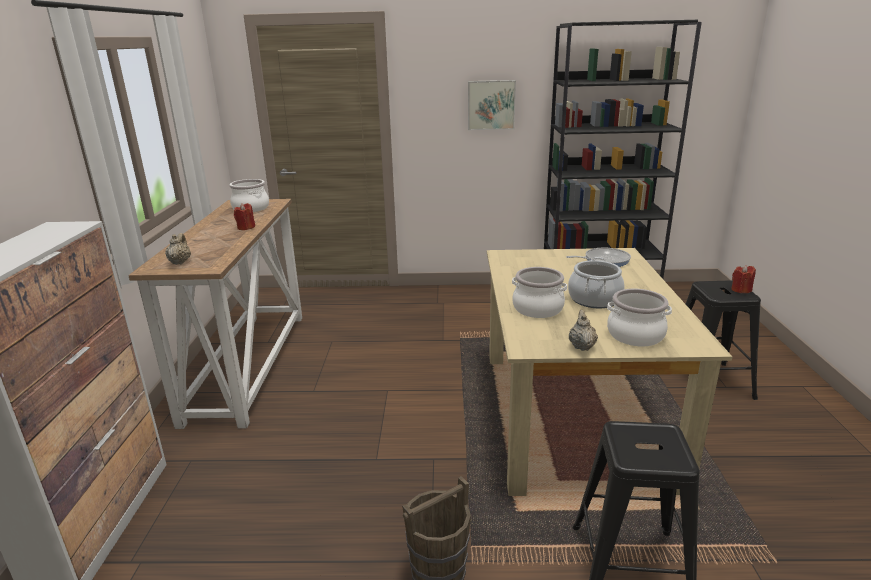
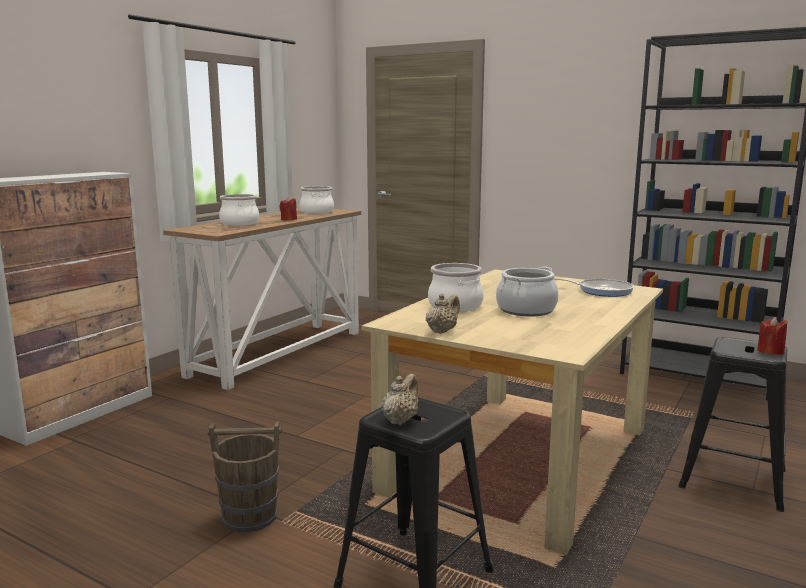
camera: 30 degrees right, 10 degrees down
(180, 262) = (205, 228): beige teapot -> beige teapot (400, 420)
(491, 105) = (585, 134): picture -> none
(635, 335) = (512, 335): cooking pot -> cooking pot (240, 223)

